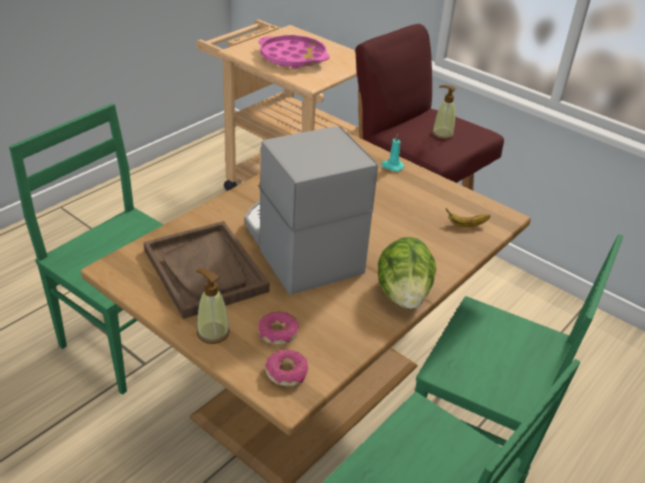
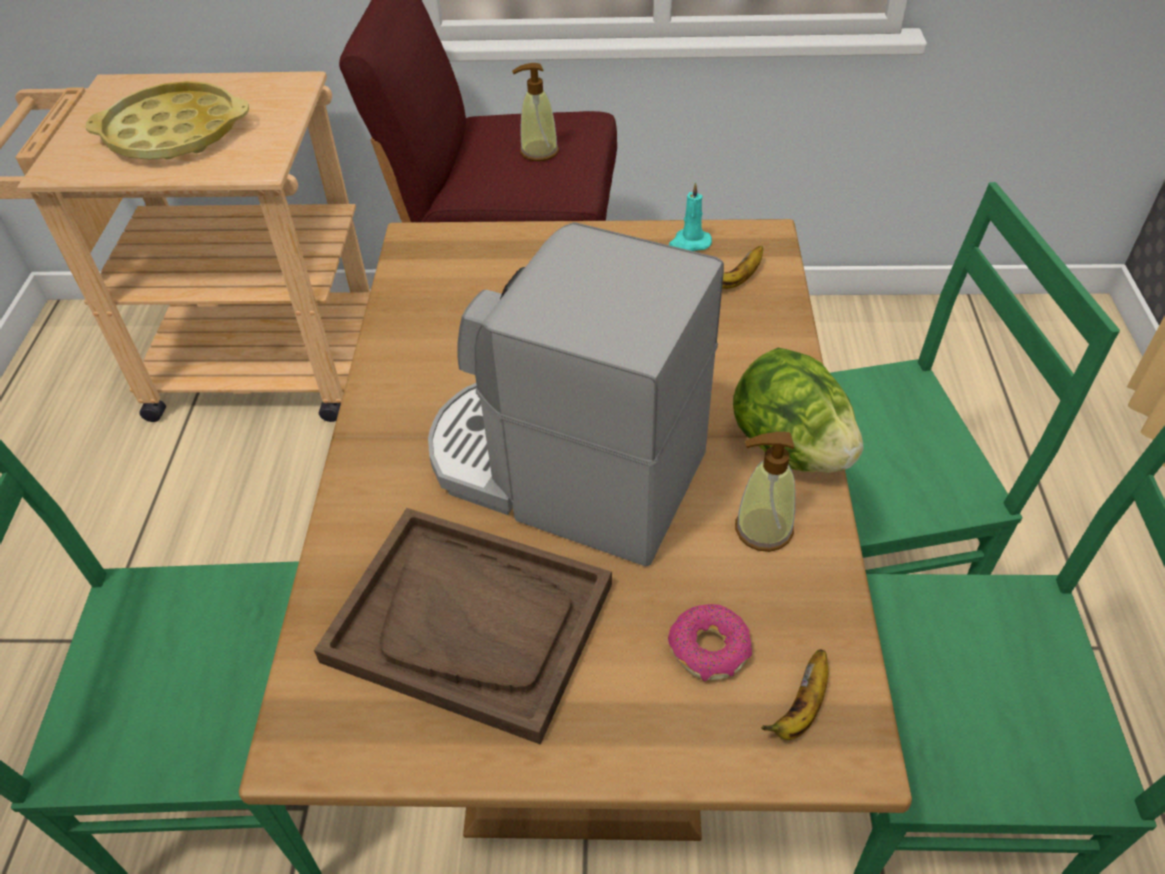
camera: 35 degrees left, 10 degrees up
(212, 332) = (615, 731): soap dispenser -> soap dispenser (763, 529)
(287, 373) = (800, 709): donut -> banana
(293, 57) = (174, 133): pink tray -> yellow tray
(392, 166) = (534, 244): turquoise candle -> turquoise candle (689, 243)

